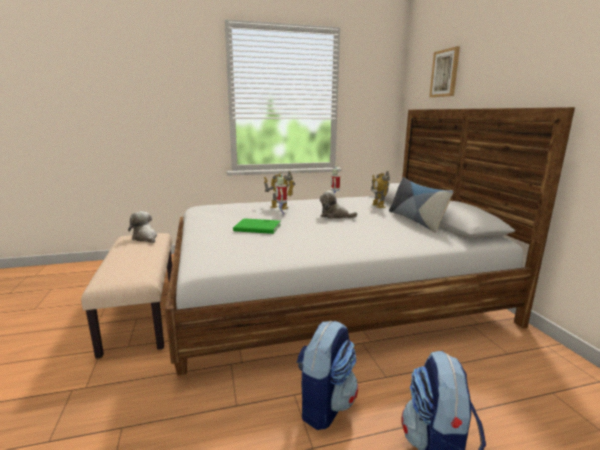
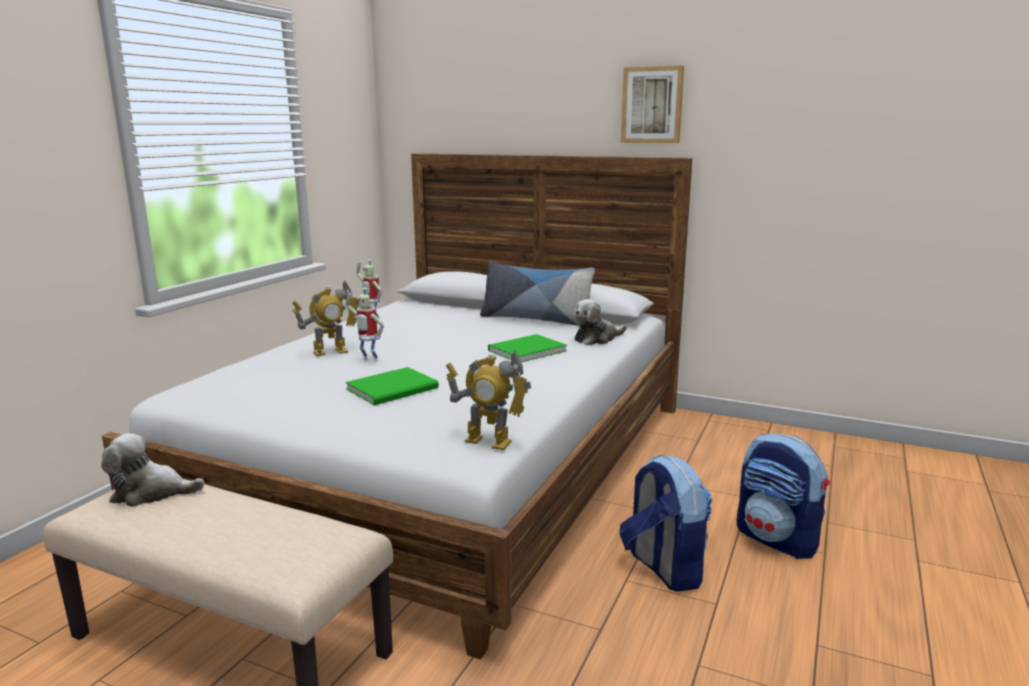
camera: 50 degrees left, 0 degrees up
(335, 216) = (441, 341): plush toy -> plush toy (597, 339)
(360, 232) = (524, 350): none -> green book
(378, 206) = (449, 312): toy robot -> toy robot (488, 442)
(445, 73) = (475, 101): picture -> picture (652, 105)

